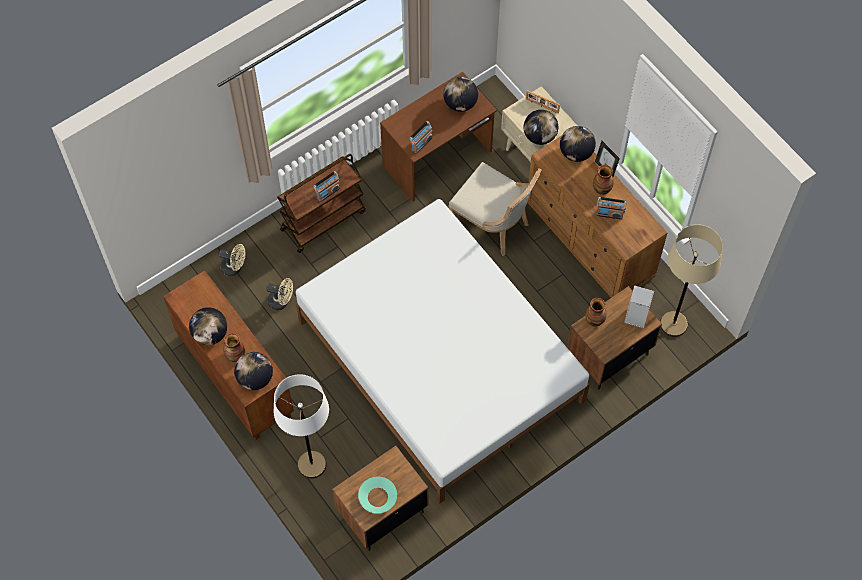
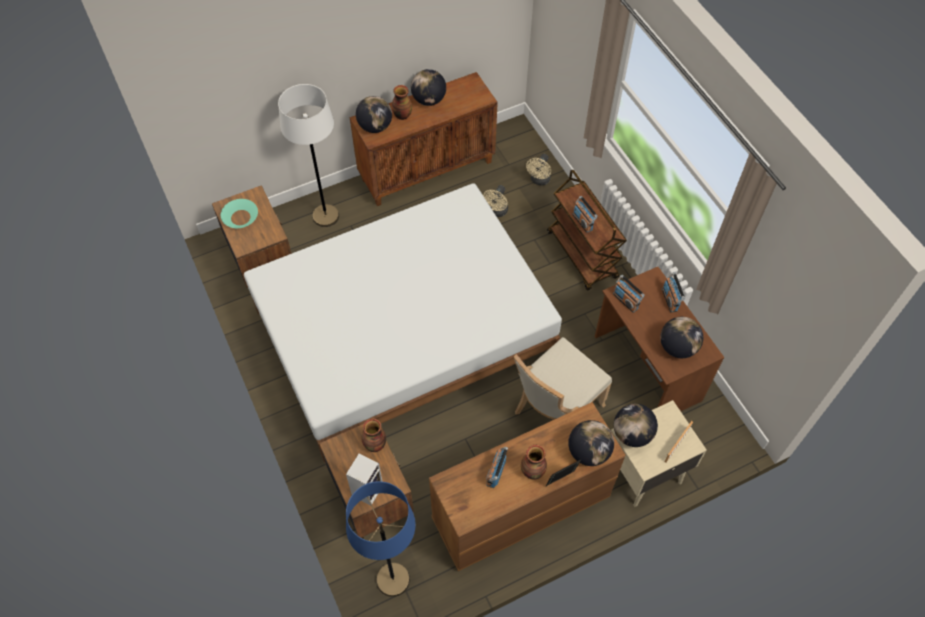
camera: 100 degrees right, 5 degrees down
(413, 111) = (670, 299): none -> radio
(673, 324) = (393, 580): beige floor lamp -> blue floor lamp

